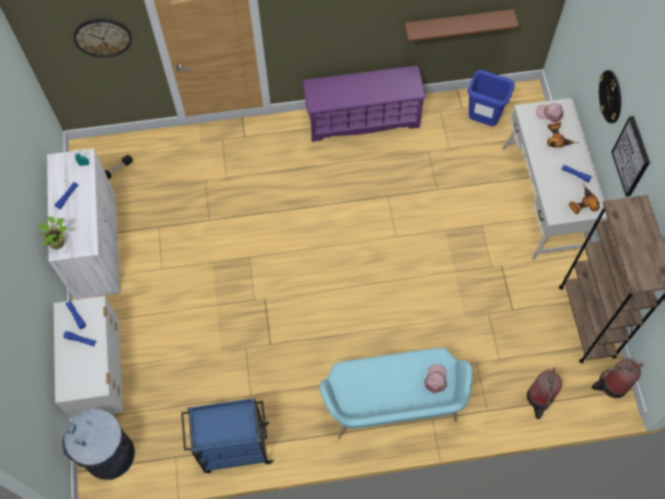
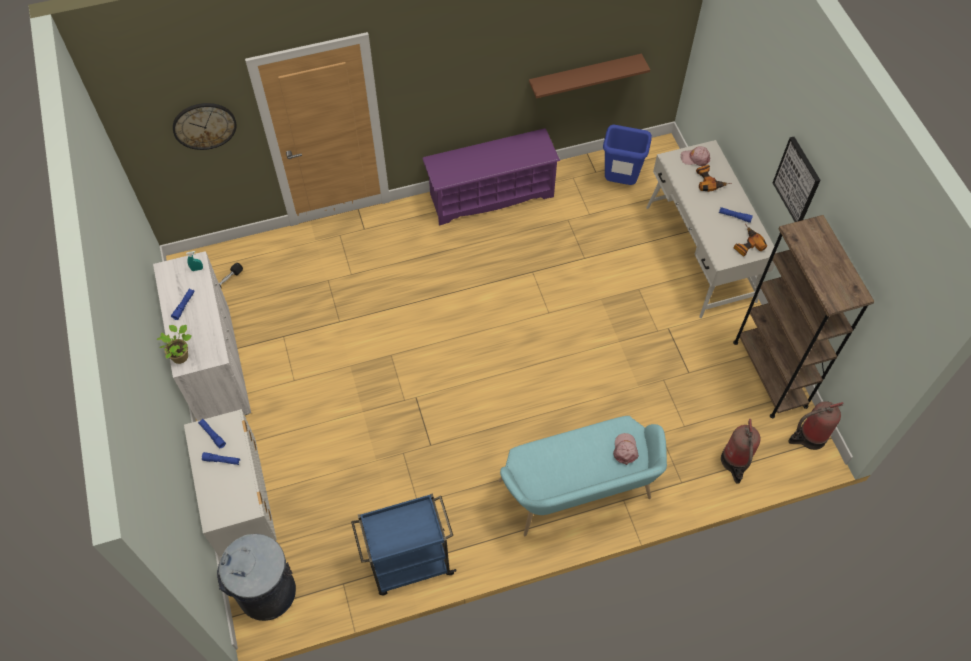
camera: 10 degrees left, 5 degrees down
(610, 96) = (763, 124): wall clock -> none

